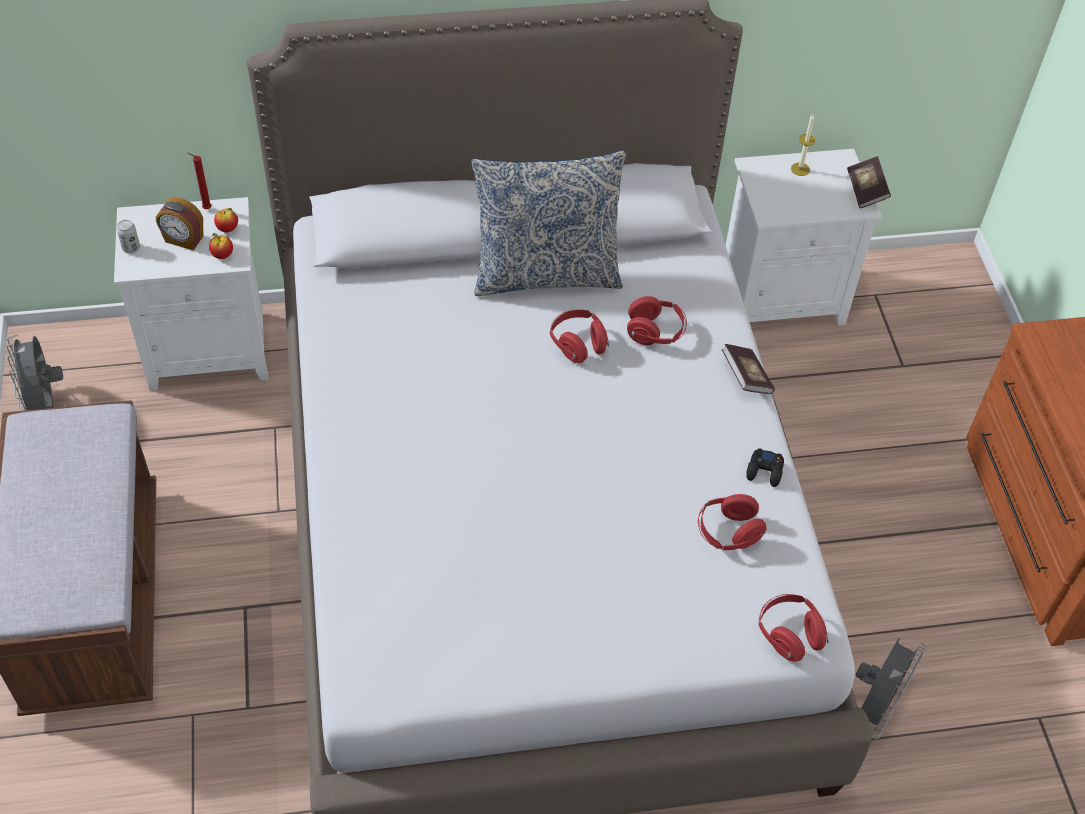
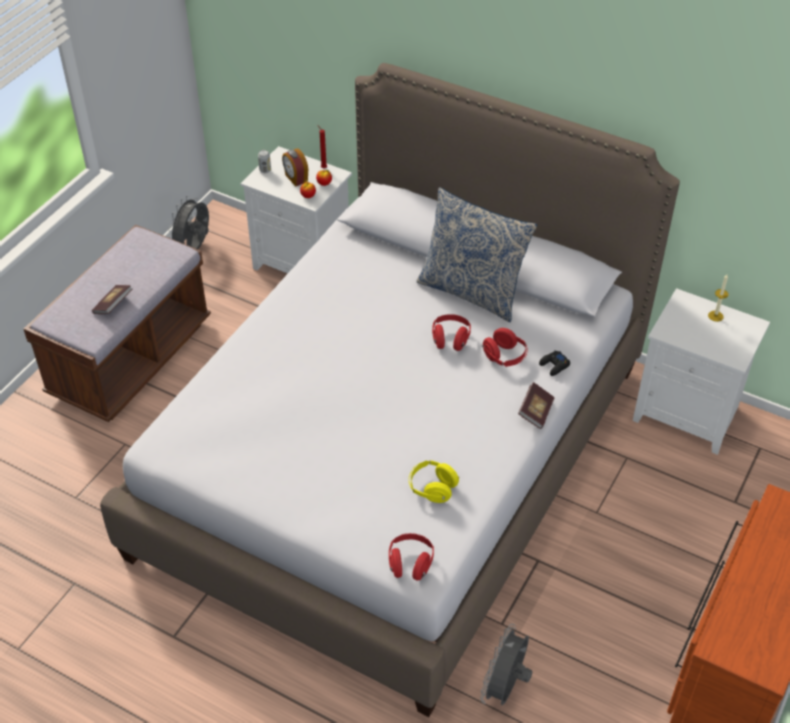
camera: 40 degrees right, 5 degrees down
(728, 533) = (432, 488): red headphones -> yellow headphones
(765, 471) = (491, 469): black game controller -> black game controller (554, 366)
(866, 190) = (750, 351): book -> book (113, 305)
(875, 707) = (505, 688): grey fan -> grey fan turned 135 degrees clockwise

